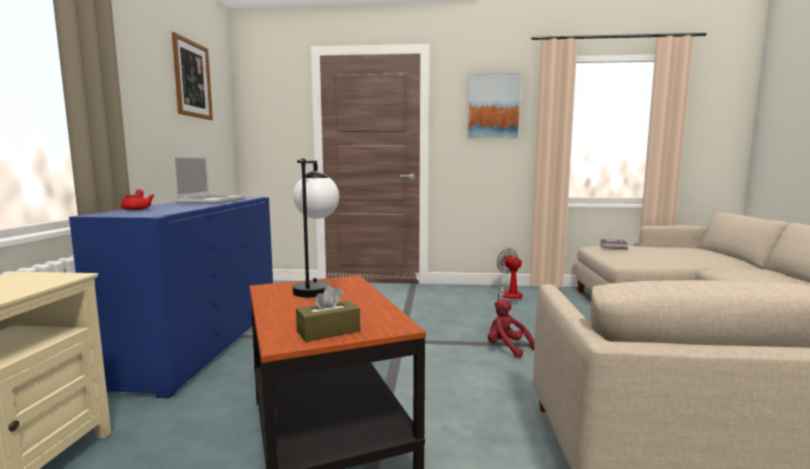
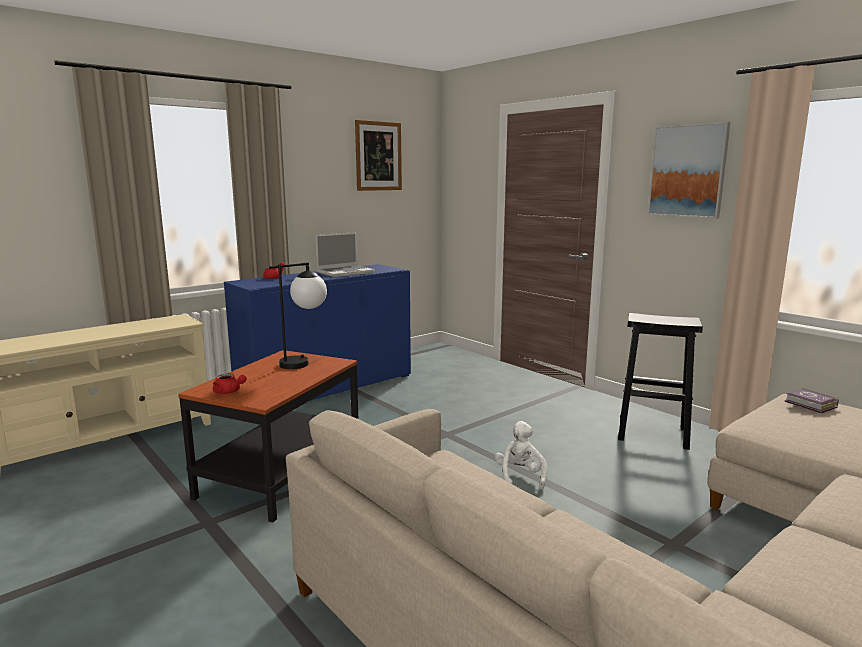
camera: 45 degrees right, 5 degrees up
(328, 331) = (229, 392): brown tissue box -> red teapot
(507, 348) = (519, 477): red plush toy -> white plush toy
(509, 298) = (651, 434): fan -> black stool

